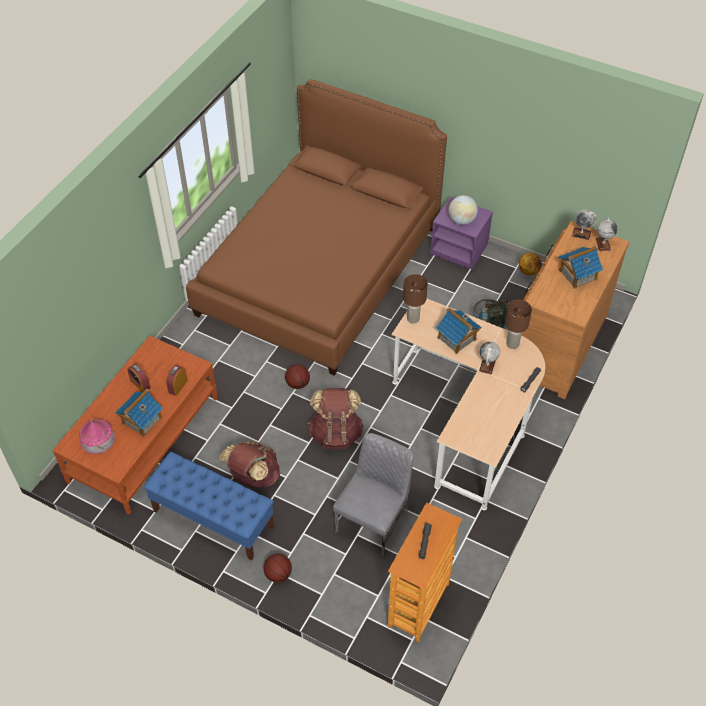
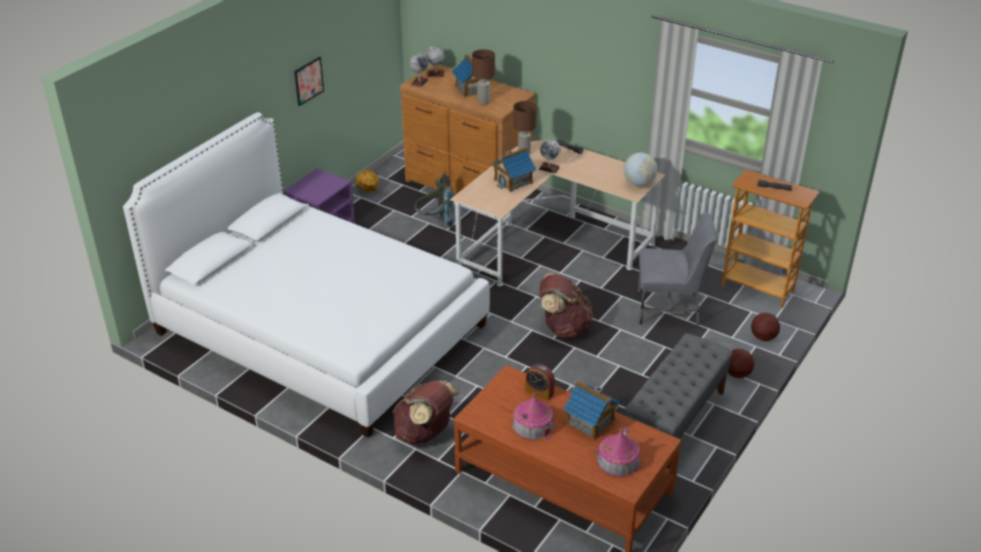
camera: 85 degrees left, 15 degrees down
(140, 384) = (533, 424): alarm clock -> toy house
(213, 519) = (674, 421): blue bench -> grey bench
(253, 477) = (619, 389): brown backpack -> brown backpack (425, 433)
(298, 384) = (493, 352): basketball -> basketball (763, 337)
(319, 269) = (320, 329): brown bed -> white bed
(374, 520) = (669, 308): grey chair -> grey chair turned 150 degrees clockwise
(413, 319) = (483, 203): brown table lamp -> brown table lamp (484, 102)
(461, 220) = (323, 187): globe -> globe (639, 183)
(510, 145) = (308, 81): none -> picture

